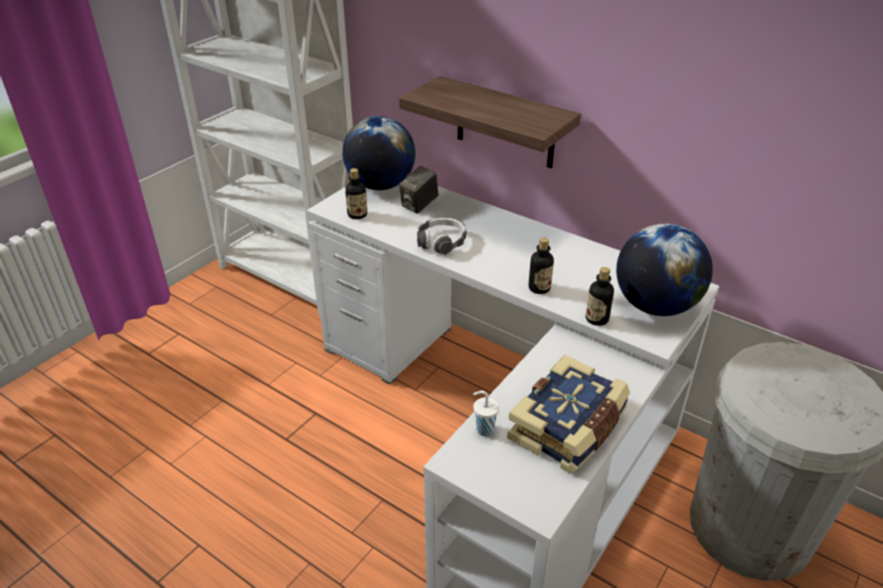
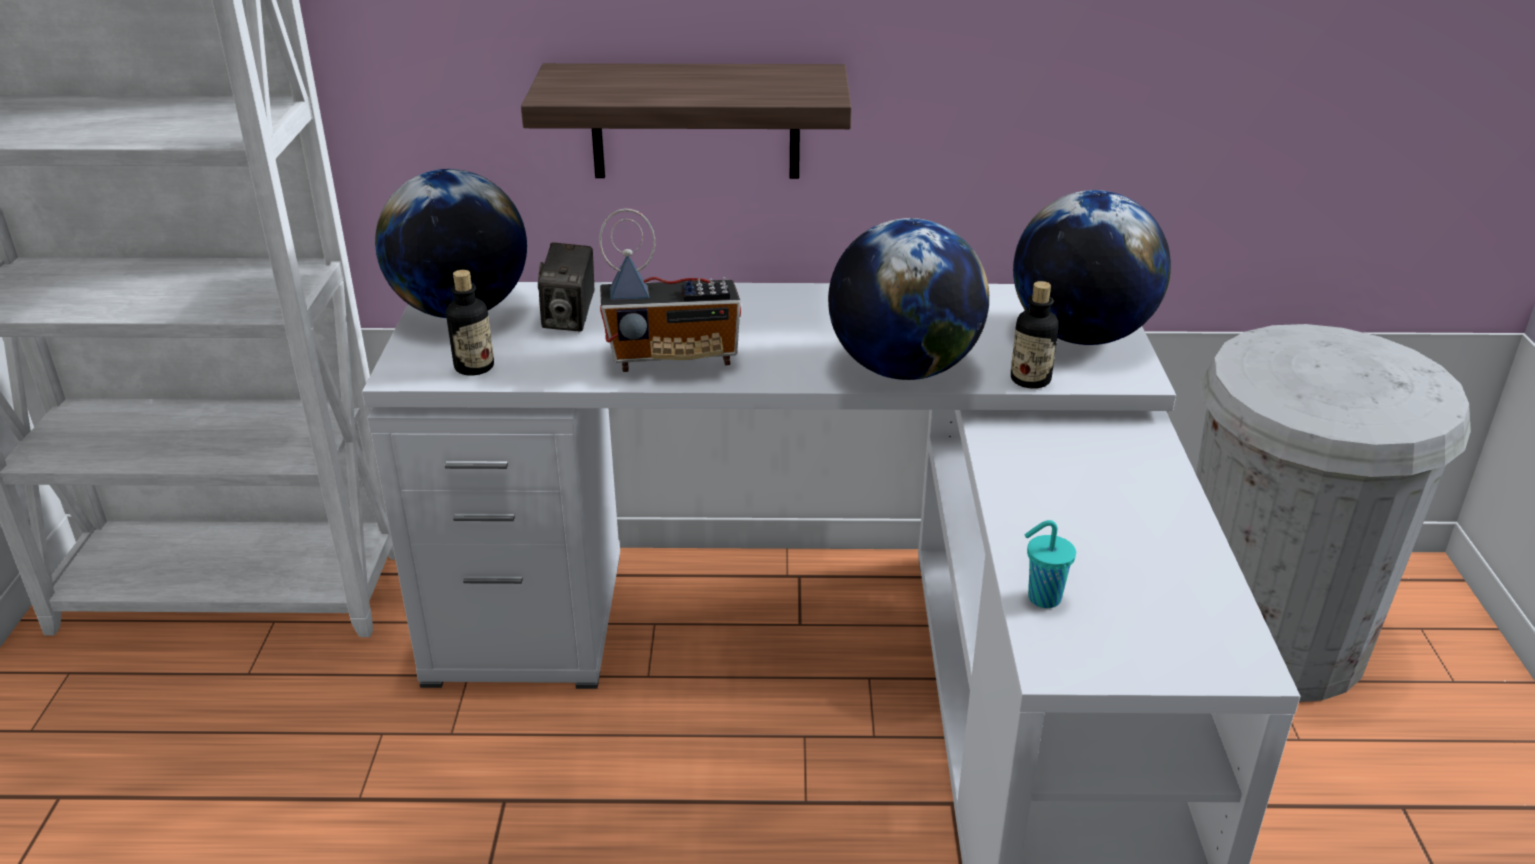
camera: 35 degrees left, 5 degrees down
(441, 241) = (674, 358): headphones -> radio
(484, 429) = (1042, 598): white cup -> turquoise cup
(539, 288) = (903, 369): bottle -> globe
(569, 428) = (1147, 541): book -> none

